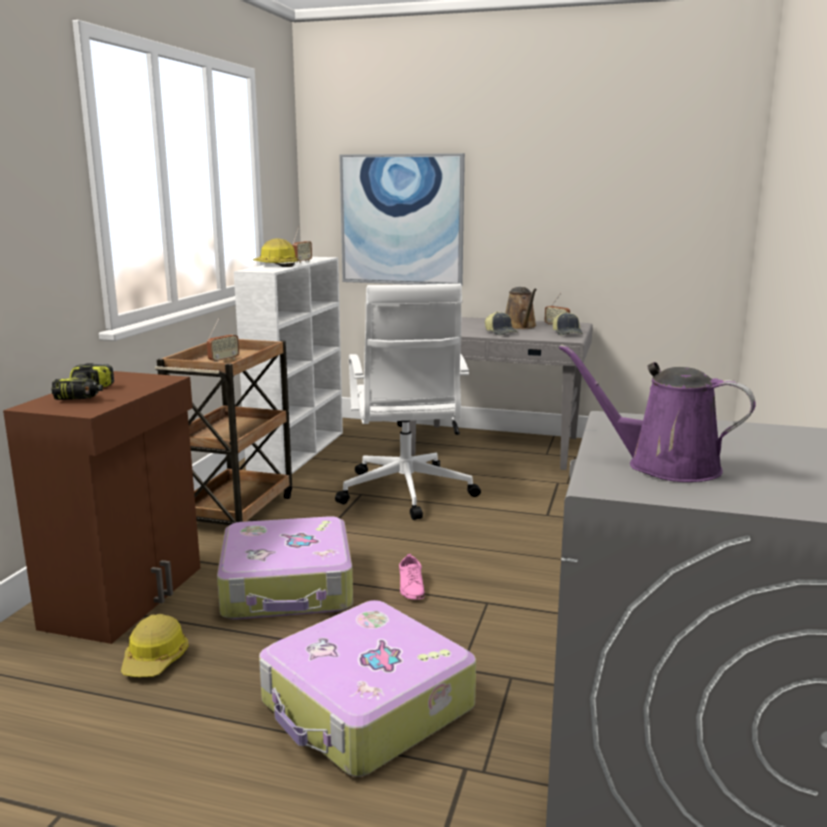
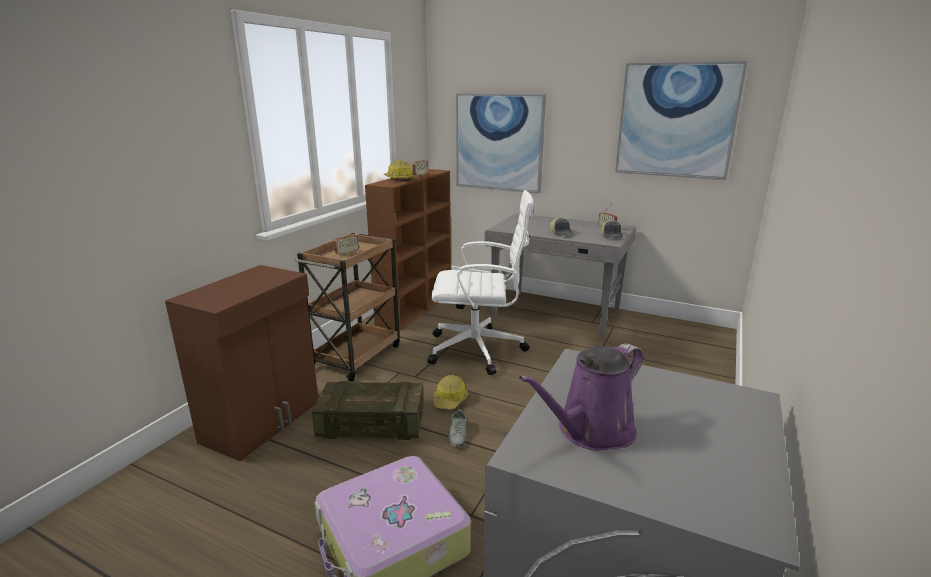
camera: 10 degrees right, 5 degrees up
(87, 394) = (227, 288): power drill -> none
(155, 660) = (263, 479): hard hat -> hard hat (450, 400)
(288, 587) = (372, 425): suitcase -> crate
(298, 452) = (416, 308): white bookcase -> brown bookcase
(406, 493) = (479, 350): white office chair -> white office chair turned 90 degrees counterclockwise
(411, 587) = (457, 434): pink shoe -> grey shoe
(520, 327) = (578, 228): brown watering can -> none
(635, 184) = (676, 121): none -> picture
(663, 466) = (590, 431): purple watering can -> purple watering can turned 75 degrees counterclockwise

